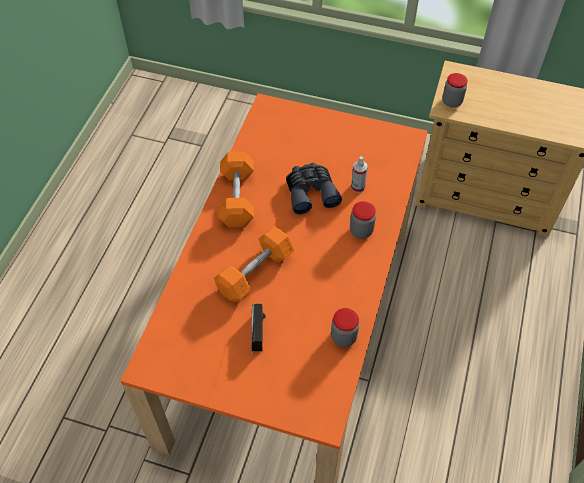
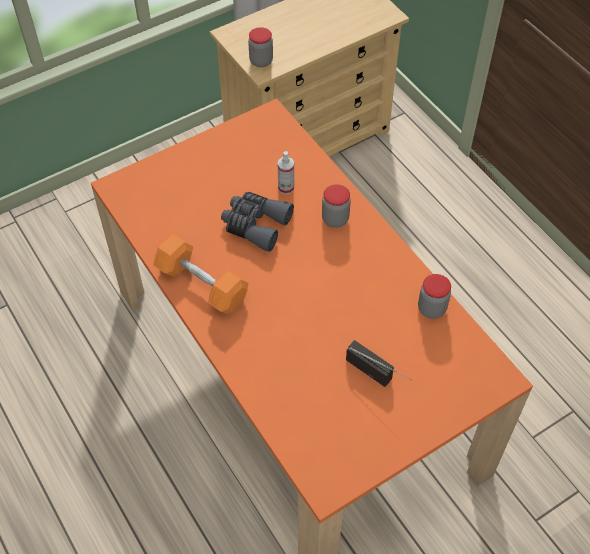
camera: 50 degrees left, 0 degrees up
(255, 272) = (302, 327): orange dumbbell -> none

